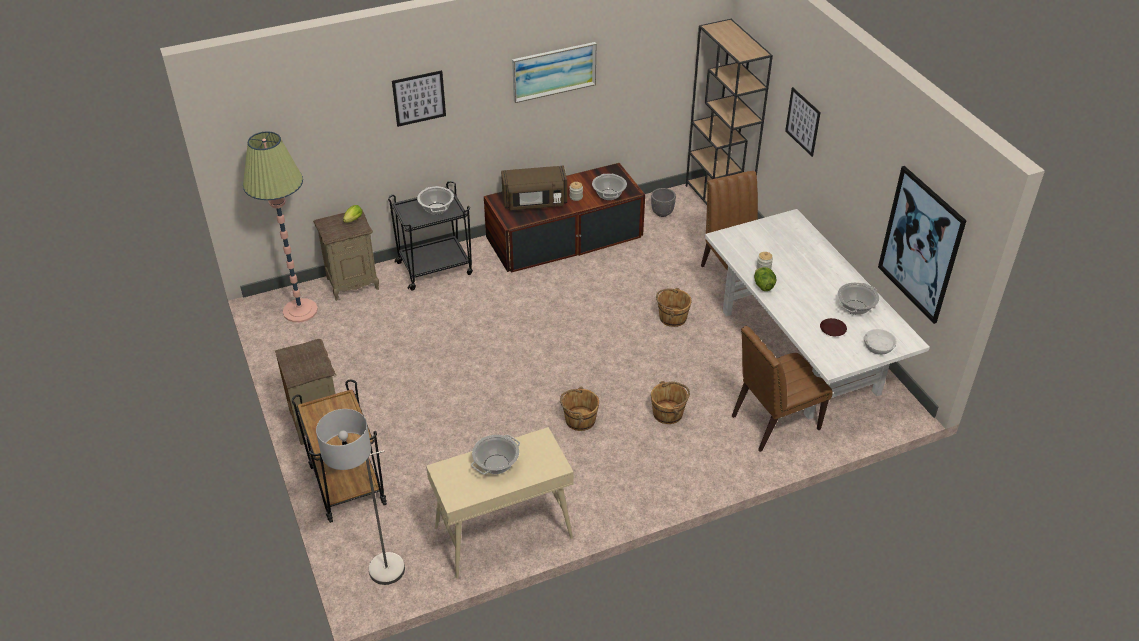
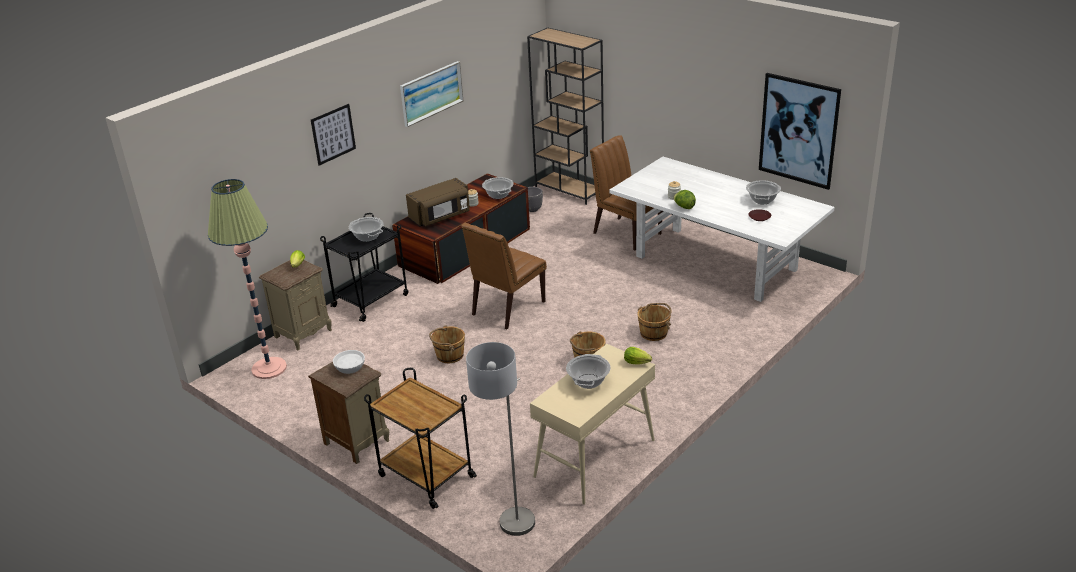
camera: 25 degrees left, 10 degrees down
(558, 463) = (638, 363): none -> lettuce
(672, 317) = (601, 272): brown bucket -> brown bucket (449, 355)
(775, 422) = (739, 311): brown chair -> brown chair (508, 308)
(803, 121) = (647, 83): picture -> none
(878, 347) = (800, 217): white bowl -> white bowl (349, 367)

